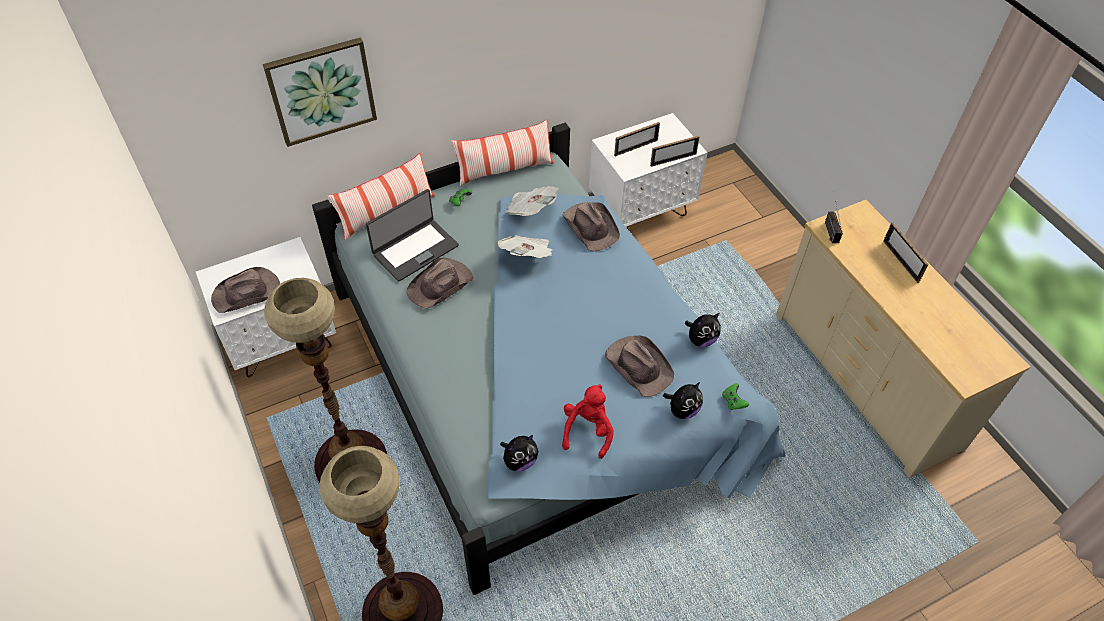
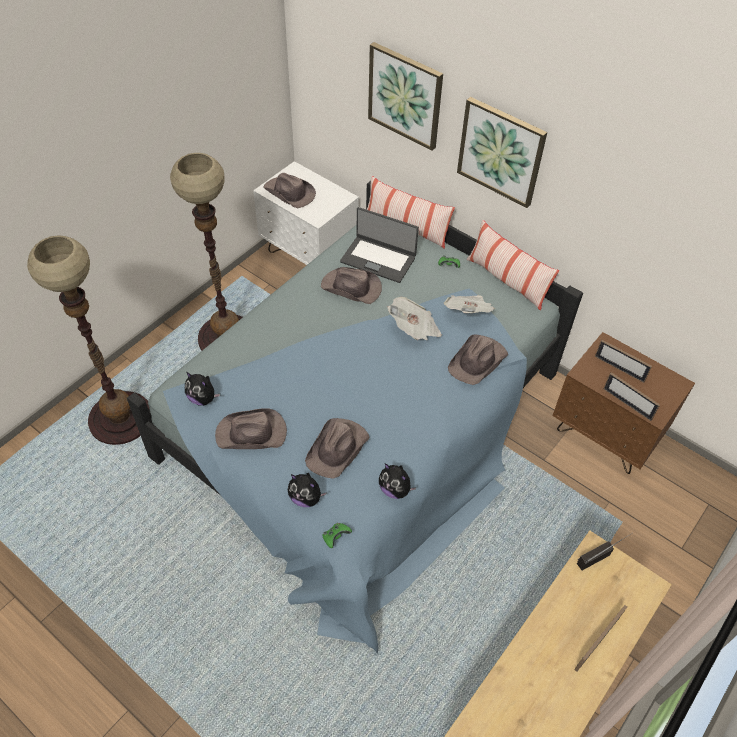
camera: 65 degrees right, 0 degrees up
(447, 64) = (501, 151): none -> picture
(587, 430) = (252, 434): red plush toy -> brown hat
(641, 211) = (605, 435): white nightstand -> brown nightstand

